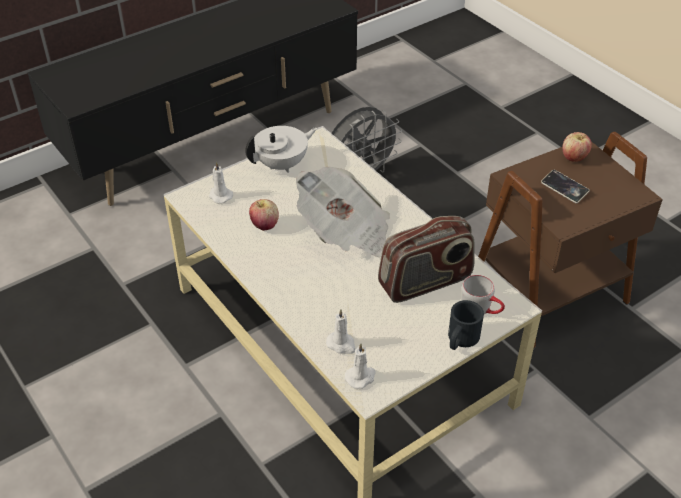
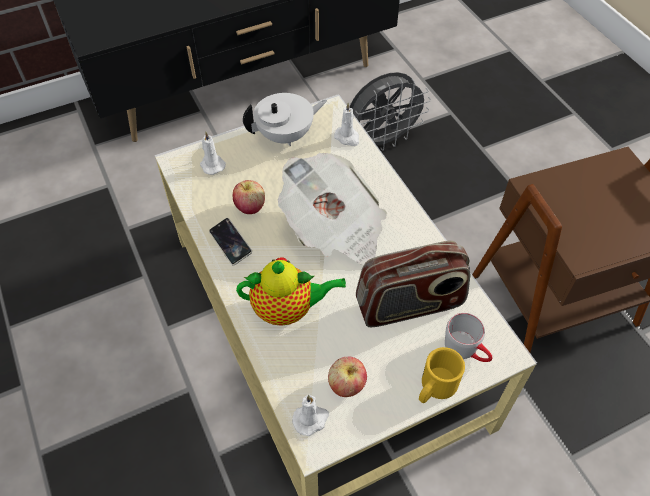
camera: 10 degrees right, 10 degrees up
(319, 299) = (287, 309): none -> teapot
(341, 344) = (299, 372): white candle -> white candle (347, 138)
(460, 340) = (434, 388): black mug -> yellow mug
(564, 188) = (591, 209): phone -> phone (230, 243)
(574, 158) = (609, 171): apple -> apple (346, 385)

